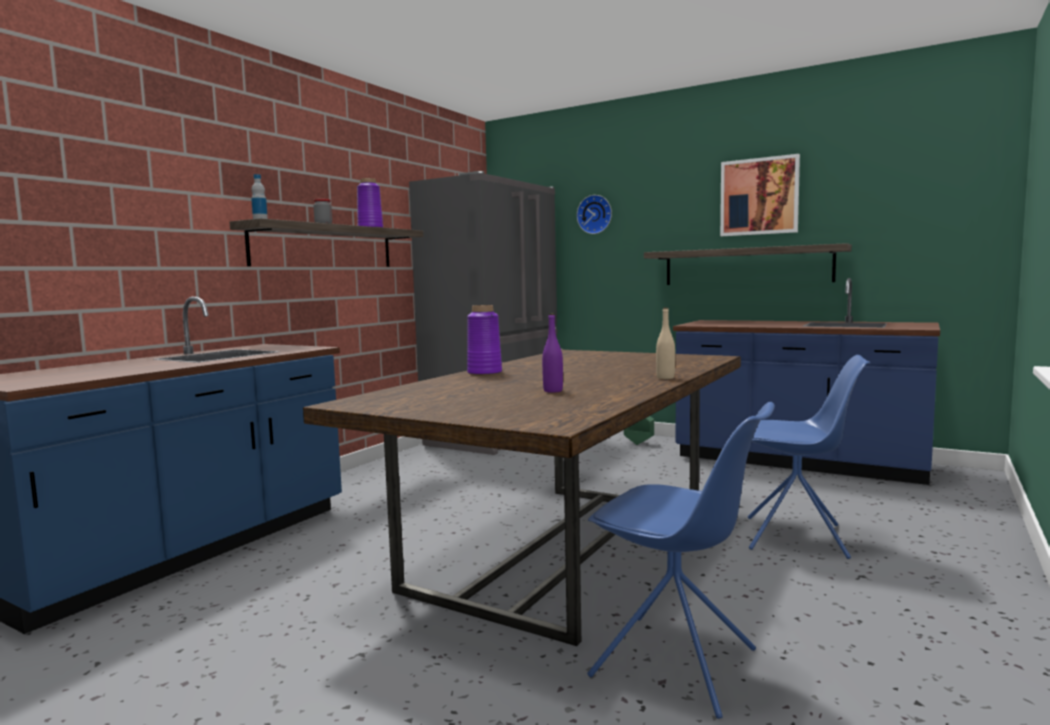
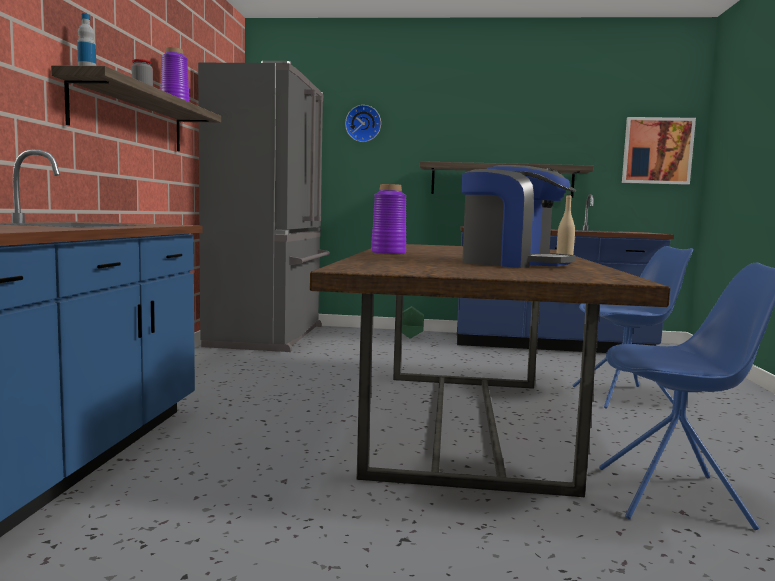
camera: 25 degrees left, 0 degrees up
(553, 391) = (512, 263): purple bottle -> coffee machine
(759, 196) = (515, 121): picture -> picture (657, 151)

